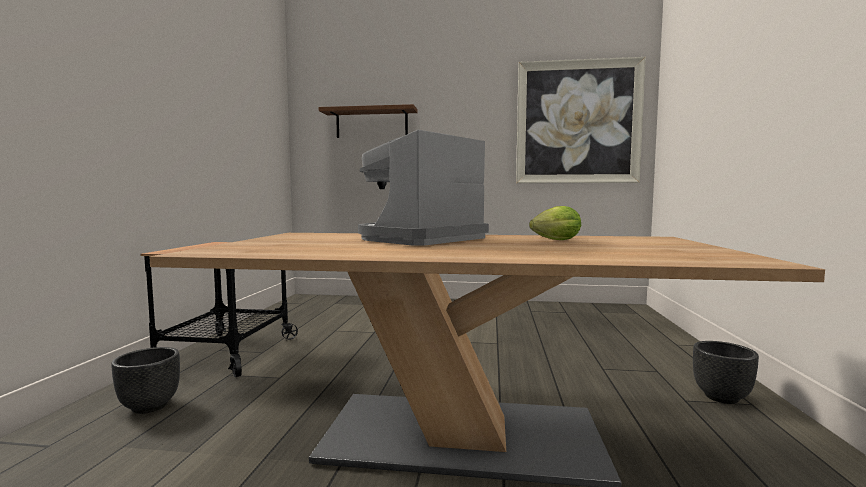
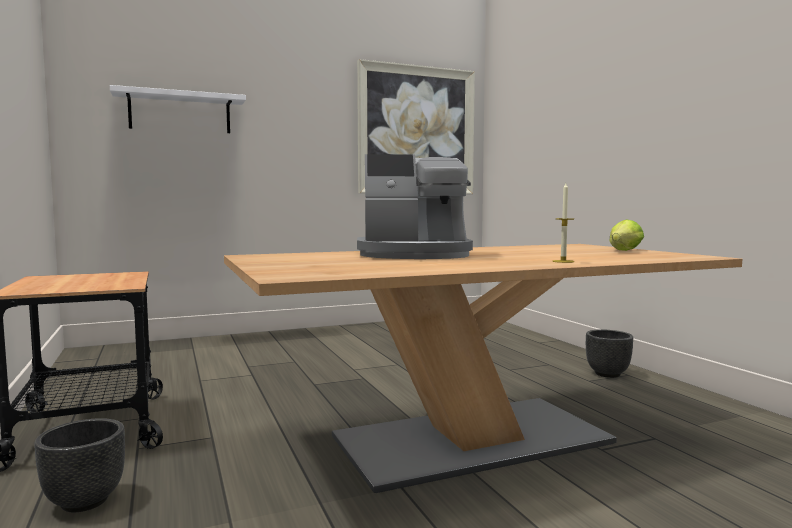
camera: 30 degrees left, 0 degrees up
(371, 123) = (180, 113): brown shelf -> white shelf
(420, 239) = (414, 254): coffee machine -> coffee machine turned 105 degrees counterclockwise
(519, 255) = (563, 261): none -> candle
(553, 240) = (523, 250): lettuce -> lettuce (623, 251)

